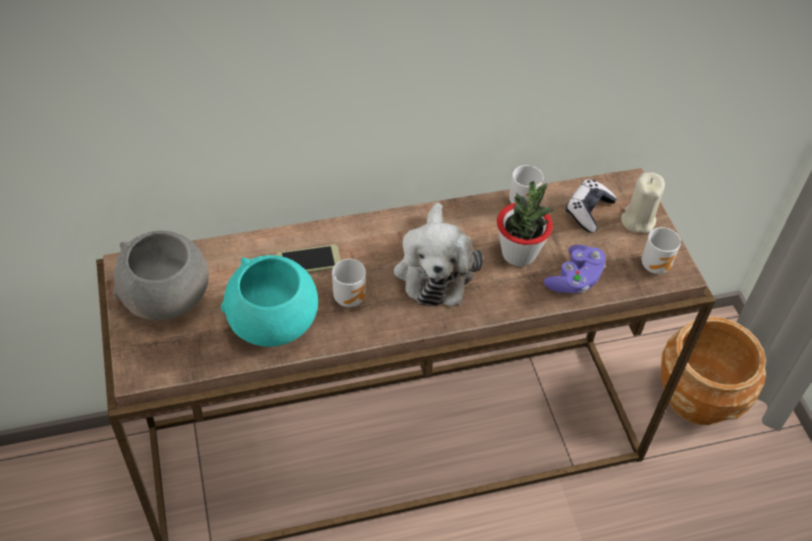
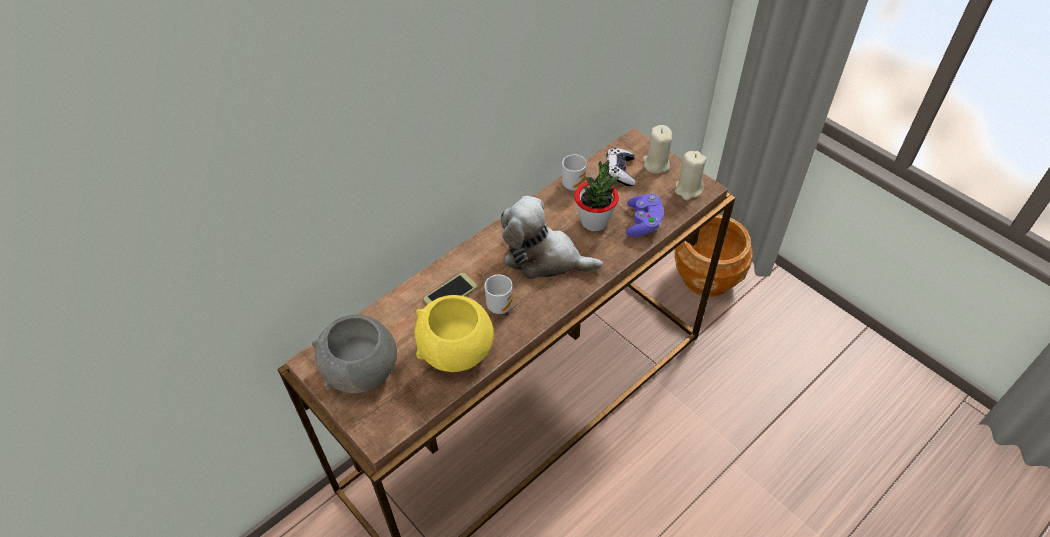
camera: 25 degrees left, 0 degrees up
(273, 324) = (457, 351): turquoise bowl -> yellow bowl
(434, 269) = (544, 258): plush toy -> plush toy turned 135 degrees clockwise
(656, 265) = (688, 189): mug -> beige candle

